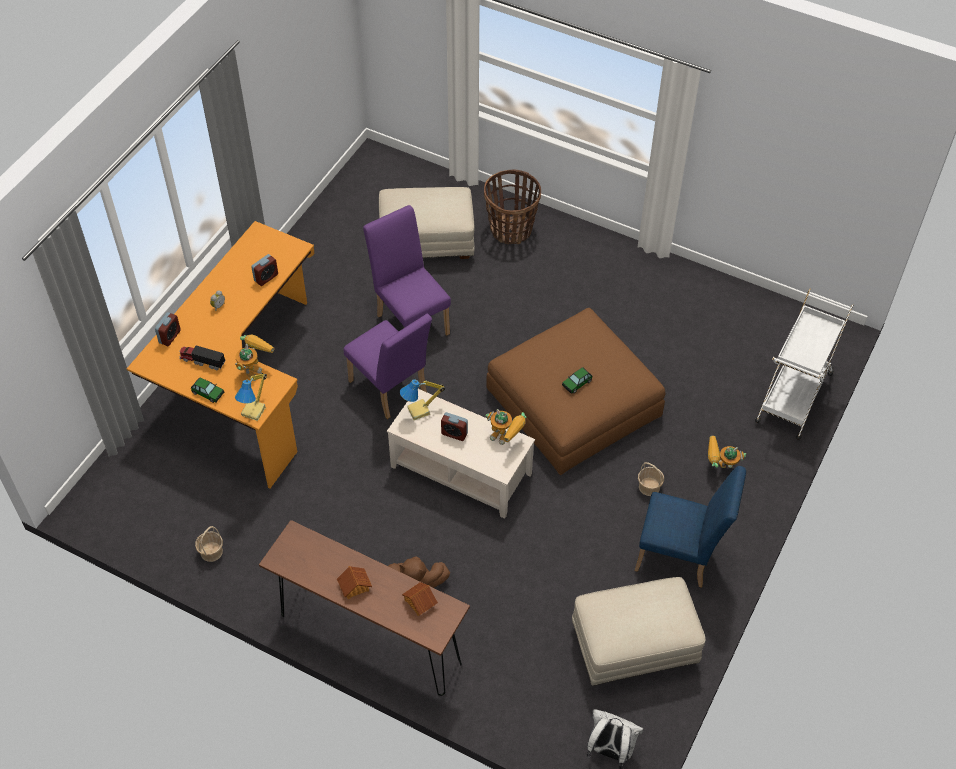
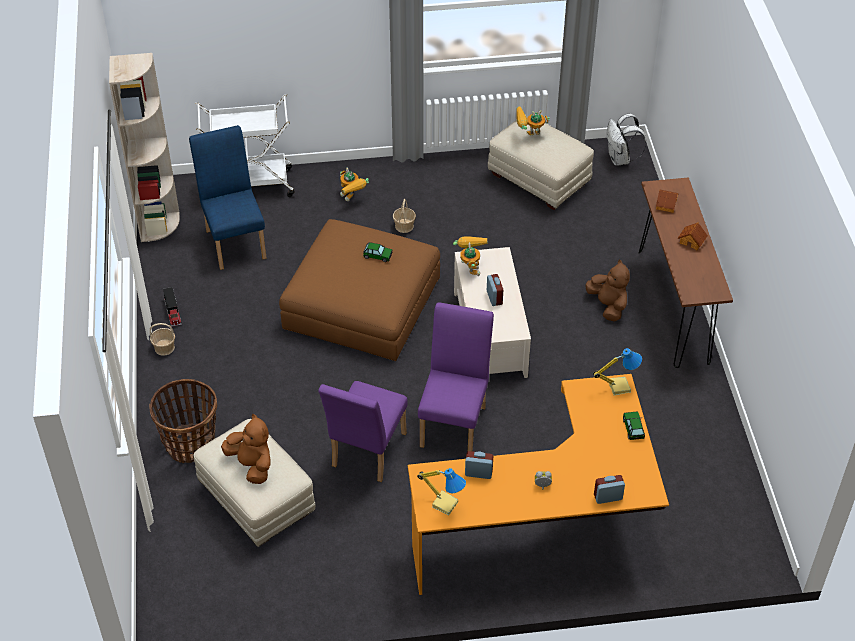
camera: 125 degrees left, 5 degrees down
(202, 361) = (608, 455): toy truck -> toy truck (173, 312)
(211, 552) = (709, 439): basket -> basket (164, 348)
(254, 368) = (579, 414): toy robot -> toy robot (528, 136)
(419, 411) = (494, 329): table lamp -> table lamp (445, 503)
(423, 204) = (252, 465): none -> brown plush toy
(680, 558) = (450, 186): blue chair -> blue chair (235, 240)
(775, 310) = (159, 230): none -> beige bookcase

